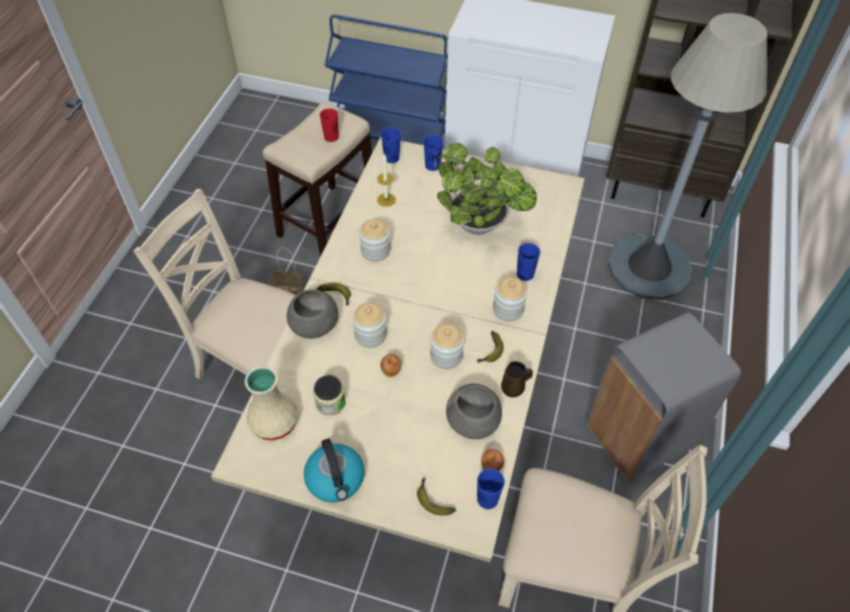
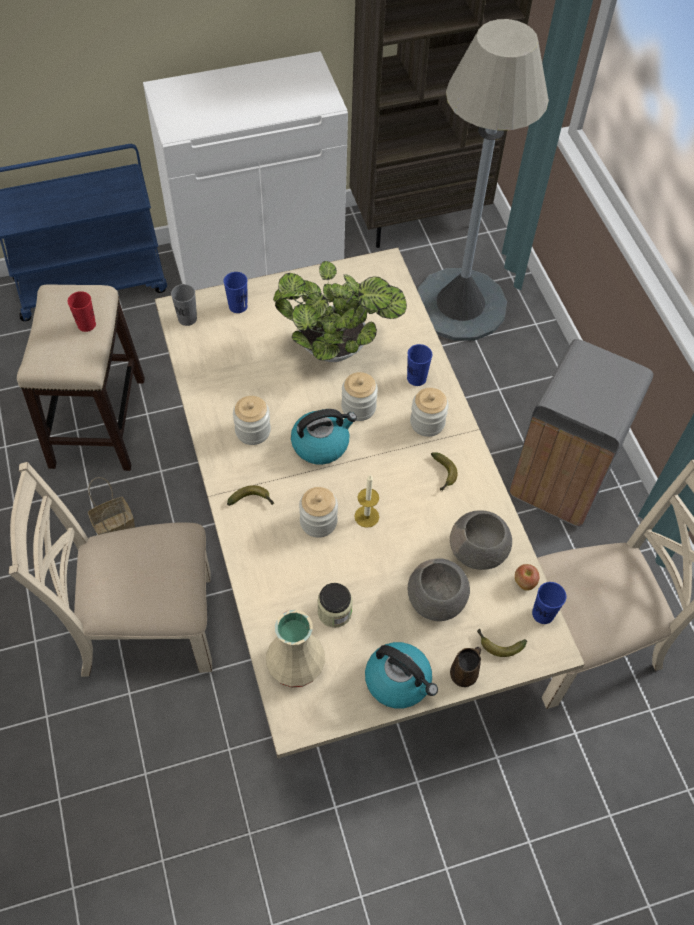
camera: 35 degrees left, 5 degrees up
(313, 326) = (254, 545): grey bowl -> grey bowl (436, 600)
(386, 199) = (219, 369): candle -> candle (366, 516)
(391, 158) = (187, 318): blue cup -> grey cup
(391, 371) = (367, 546): apple -> none
(416, 283) = (321, 444): none -> kettle
(446, 356) = (406, 501): jar -> jar (358, 407)
(514, 388) = (489, 498): brown mug -> brown mug (464, 673)

